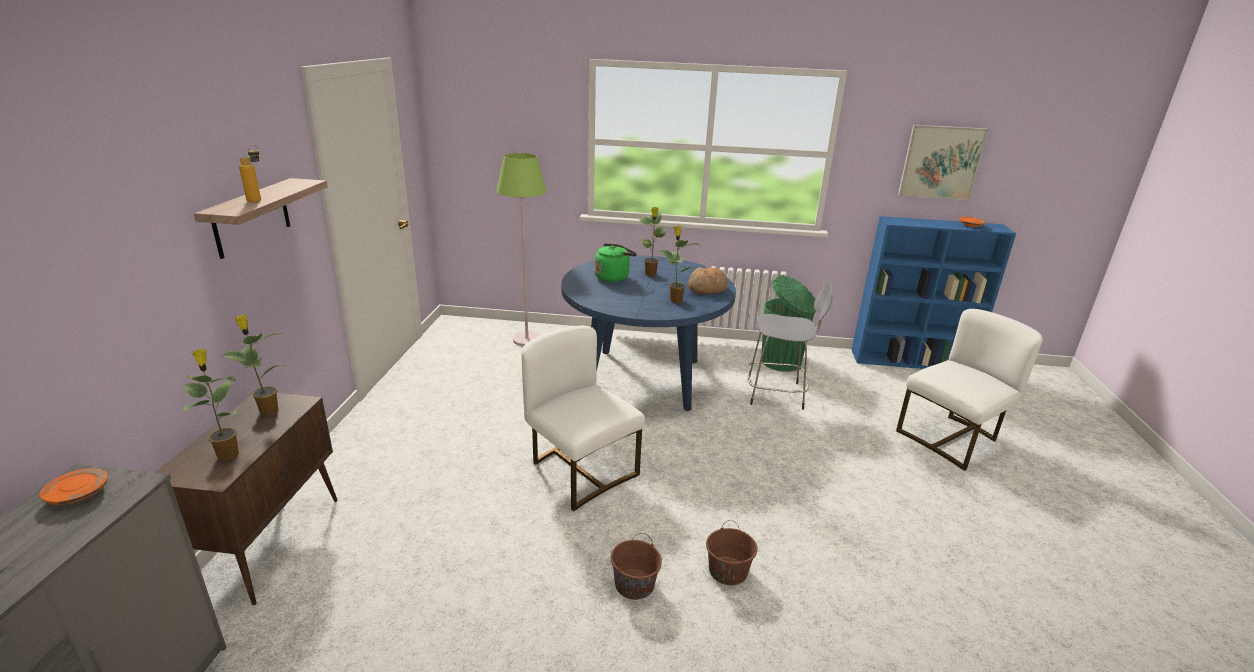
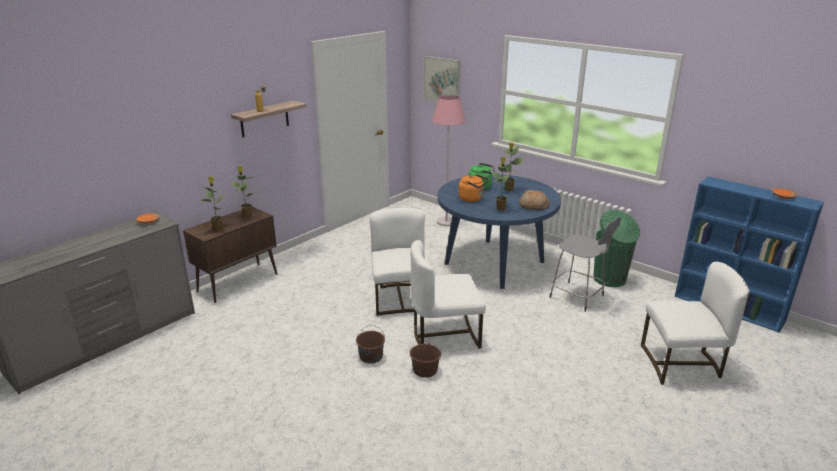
camera: 35 degrees right, 0 degrees up
(527, 340) = (446, 222): green floor lamp -> pink floor lamp
(625, 295) = (472, 199): none -> orange kettle
(693, 502) = (445, 334): none -> white chair
(941, 162) = (764, 138): picture -> picture (442, 80)

